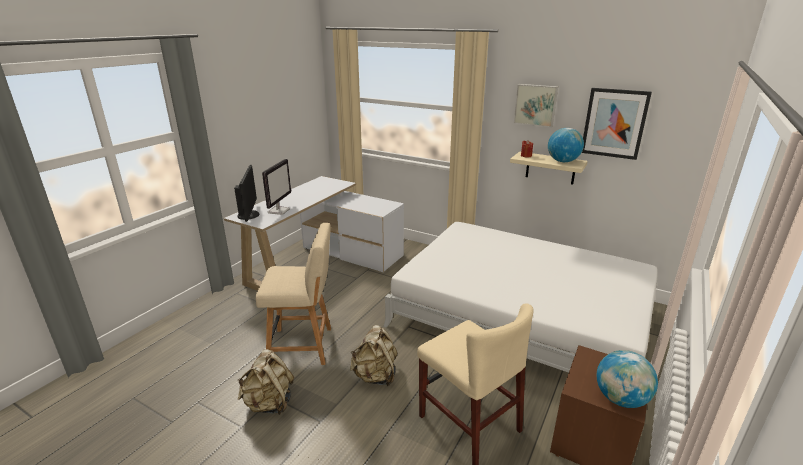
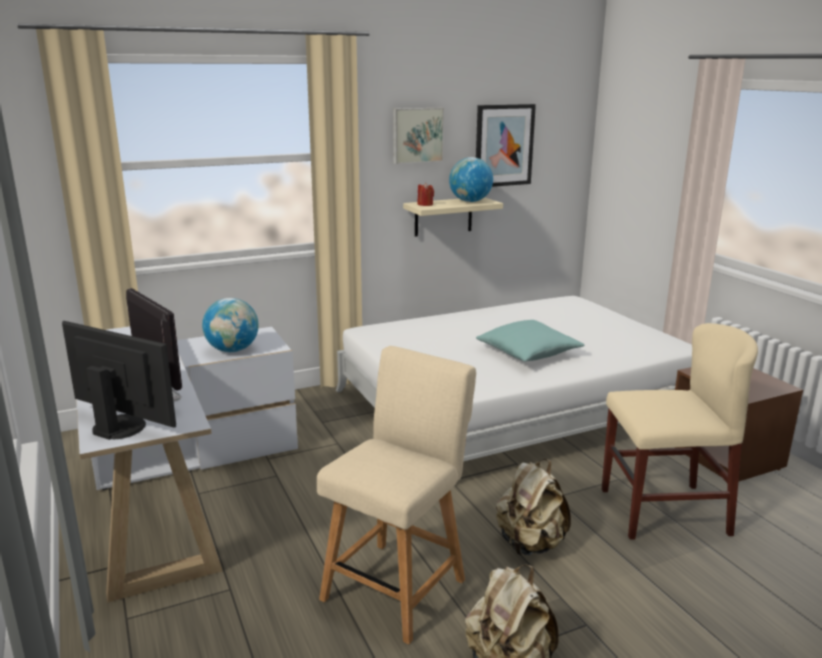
camera: 55 degrees left, 5 degrees down
(509, 280) = (528, 353): none -> turquoise pillow
(620, 399) = (768, 385): globe -> globe (232, 350)

